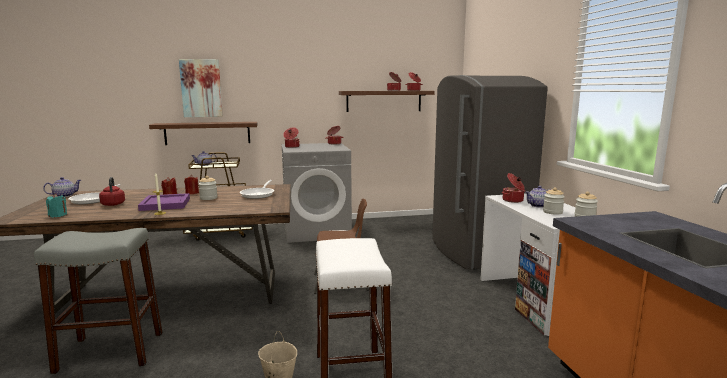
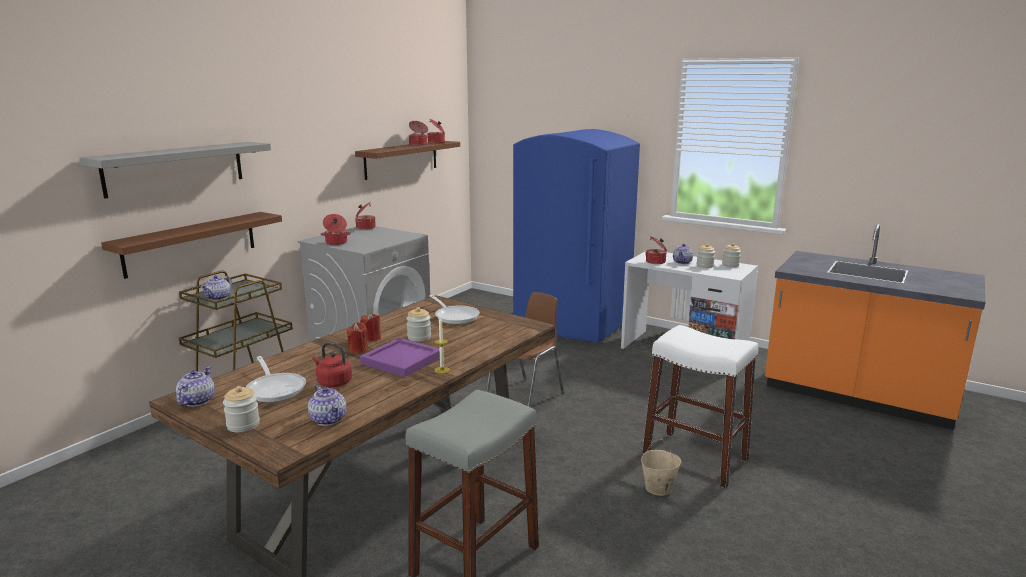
camera: 45 degrees left, 5 degrees up
(39, 207) = (243, 425): none -> jar
(58, 215) = (328, 419): turquoise candle -> teapot
(201, 88) = (175, 168): picture -> grey shelf
(477, 252) = (571, 324): grey fridge -> blue fridge

